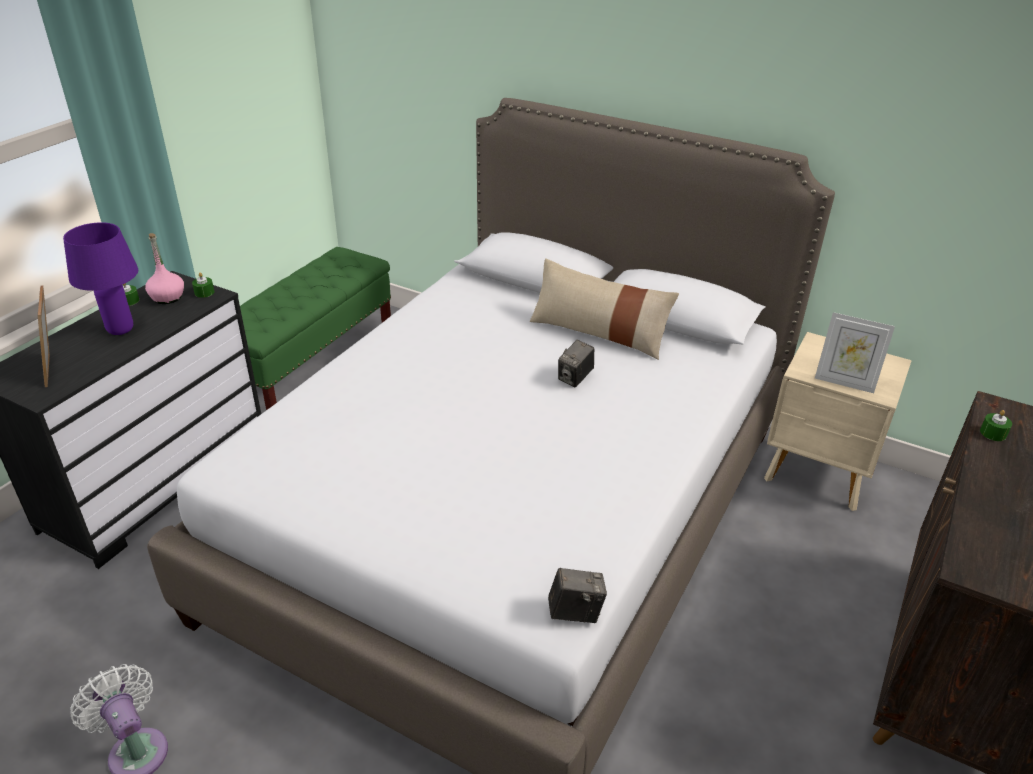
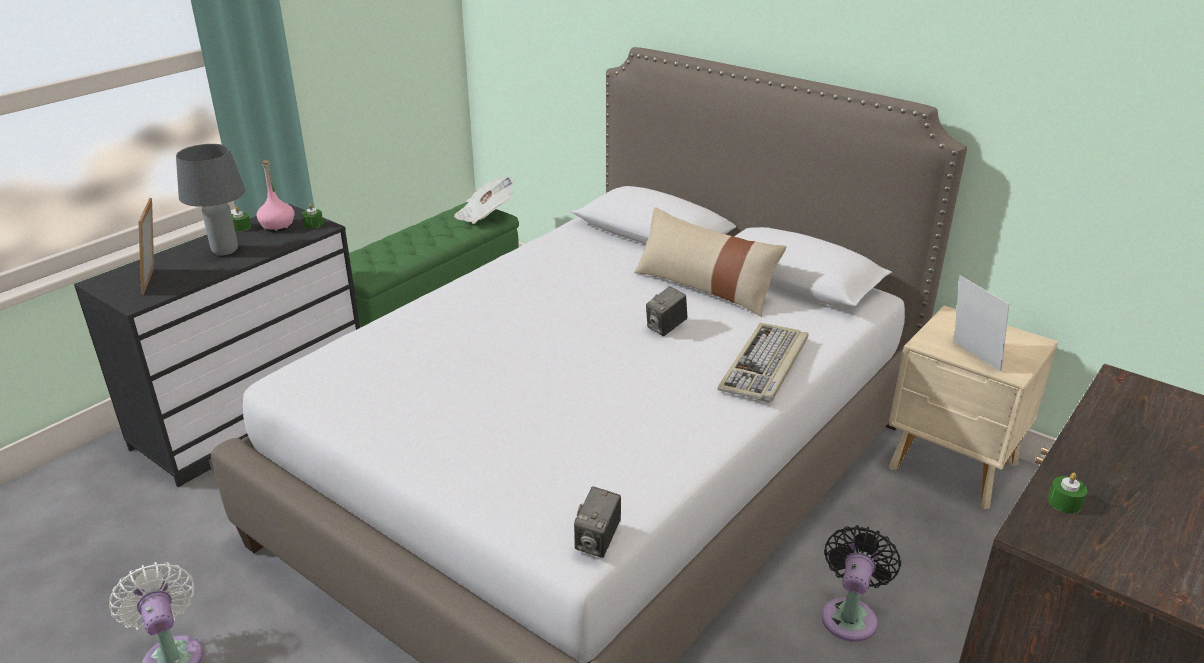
camera: 10 degrees right, 5 degrees down
(121, 329) = (225, 251): purple table lamp -> grey table lamp
(357, 261) = (485, 215): none -> newspaper
(575, 612) = (598, 542): camera -> camera turned 105 degrees clockwise
(676, 411) = (765, 366): none -> keyboard
(762, 626) = (850, 615): none -> black fan
(844, 382) = (972, 357): picture frame -> picture frame turned 150 degrees counterclockwise
(993, 433) = (1107, 405): green candle -> green candle (1064, 502)

